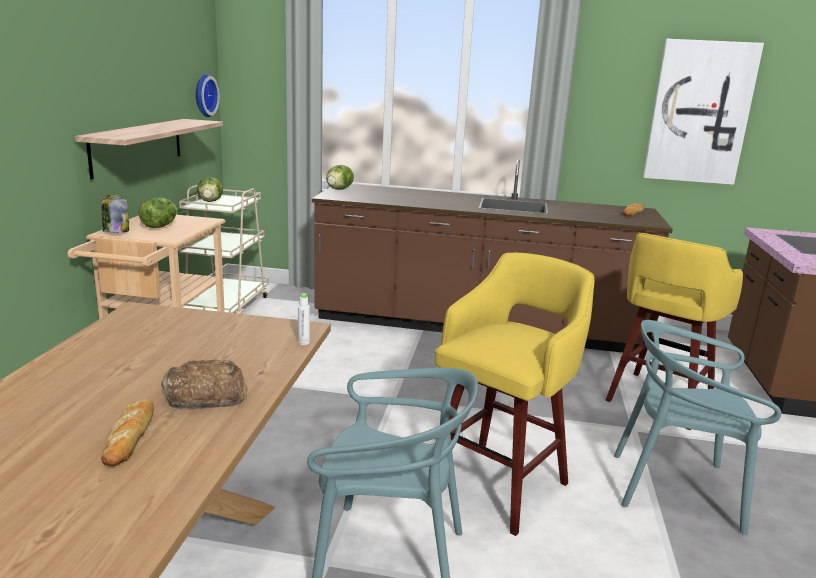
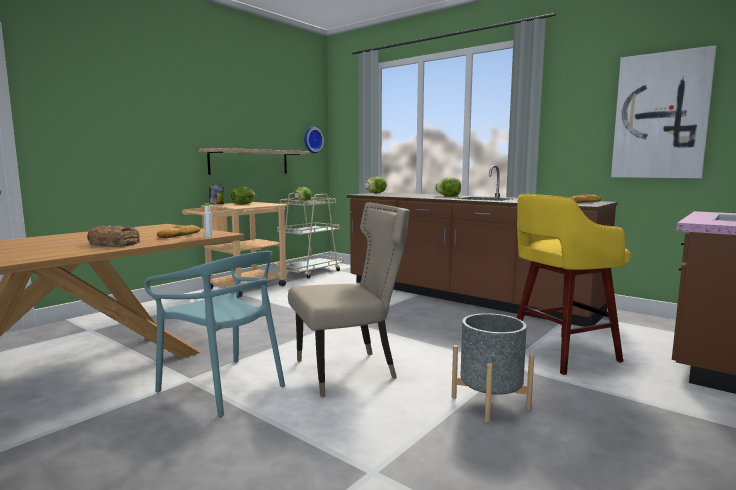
camera: 30 degrees right, 10 degrees down
(130, 436) = (51, 248): bread -> bread (180, 235)
(456, 198) = (448, 196): none -> lettuce
(499, 483) = (350, 370): yellow stool -> beige chair
(676, 489) = (490, 403): turquoise chair -> grey planter

